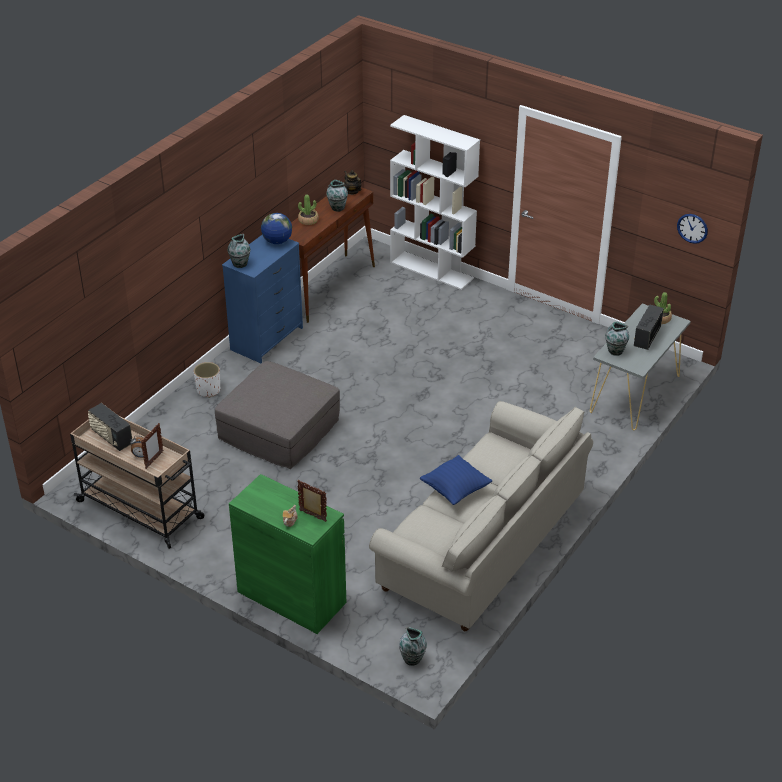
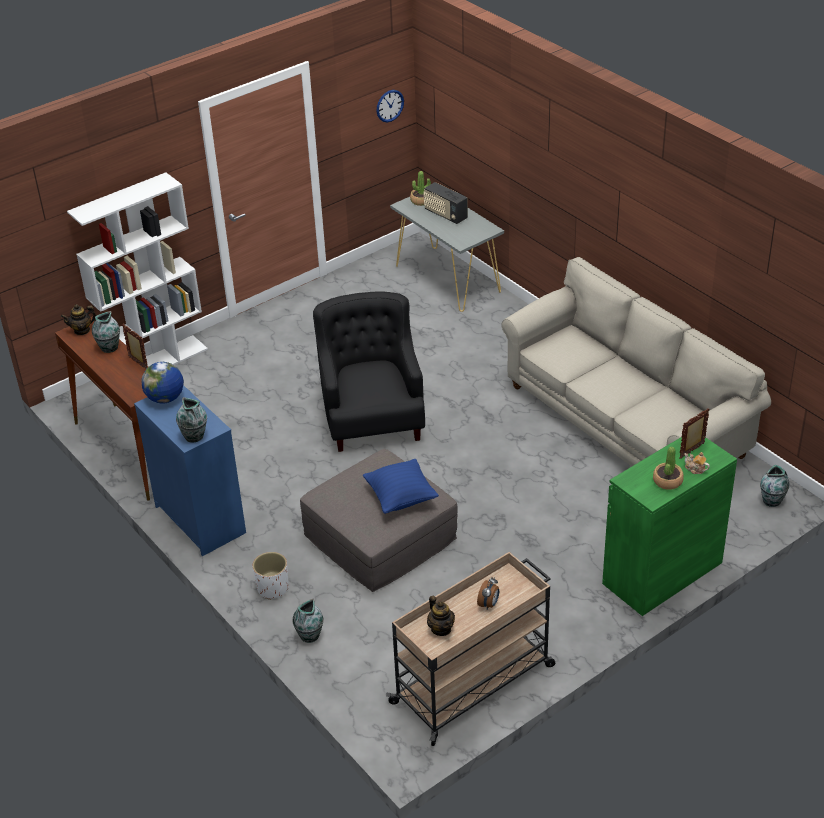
camera: 70 degrees left, 0 degrees up
(111, 437) = (441, 629): radio -> teapot
(154, 460) = (501, 594): picture frame -> picture frame (138, 364)
(308, 220) = (119, 375): potted plant -> potted plant (667, 481)
(420, 393) = (372, 416): none -> black armchair
(455, 490) = (604, 389): blue pillow -> blue pillow (401, 498)
(615, 351) = (457, 237): vase -> vase (309, 636)

